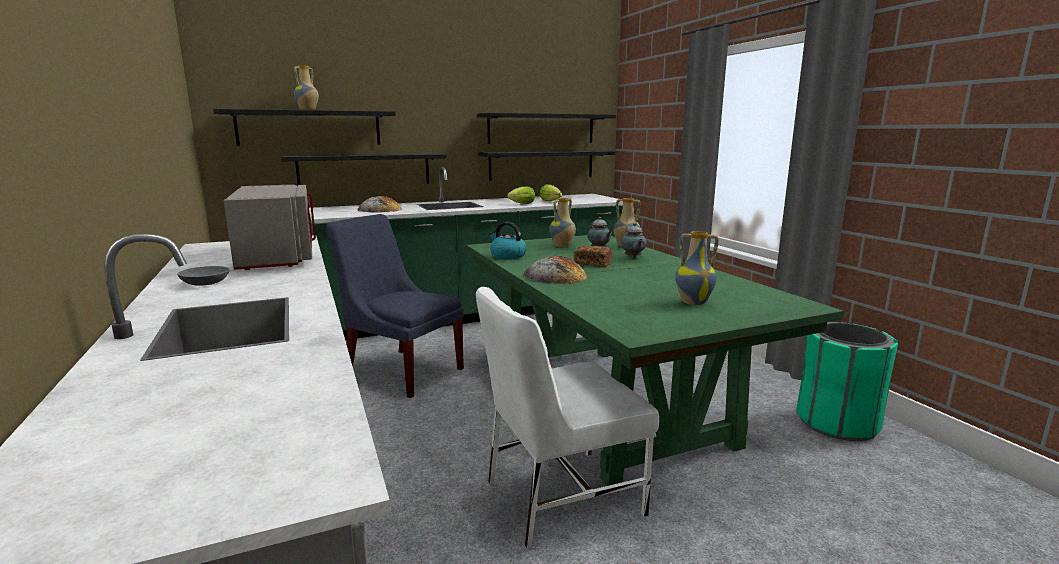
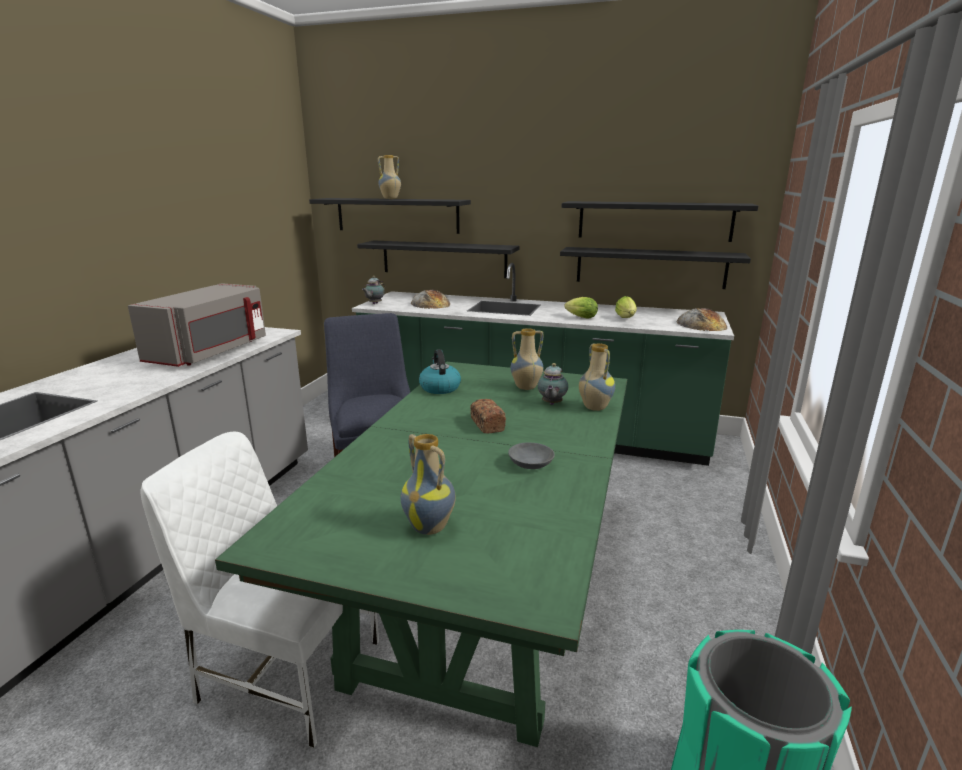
camera: 40 degrees right, 5 degrees up
(205, 283) = (110, 370): grey bowl -> grey bowl (530, 464)
(554, 276) = (409, 430): bread -> bread (701, 324)
(633, 258) = (554, 429): teapot -> teapot (374, 303)

